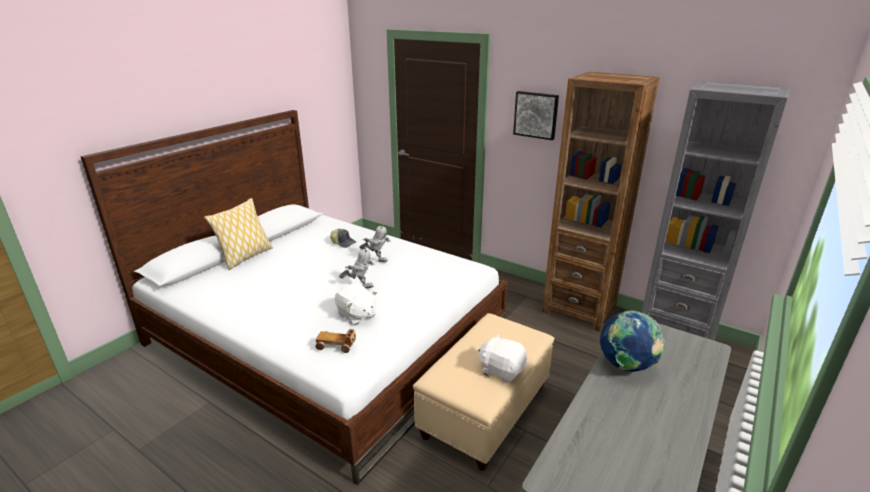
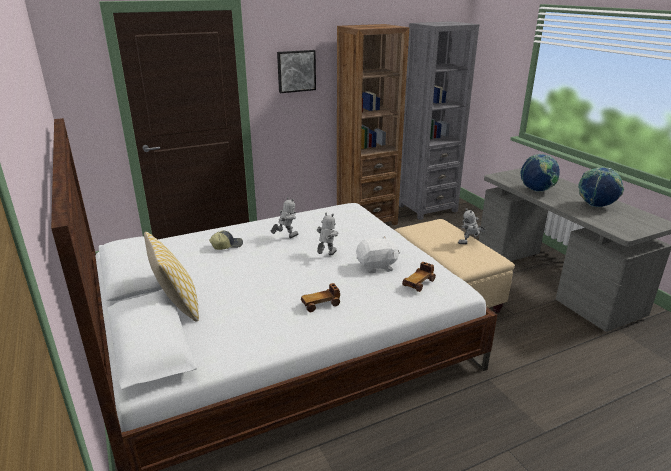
camera: 60 degrees left, 0 degrees up
(274, 307) = (321, 304): none -> toy car
(501, 370) = (470, 243): white plush toy -> toy robot
(636, 436) = (595, 206): none -> globe

